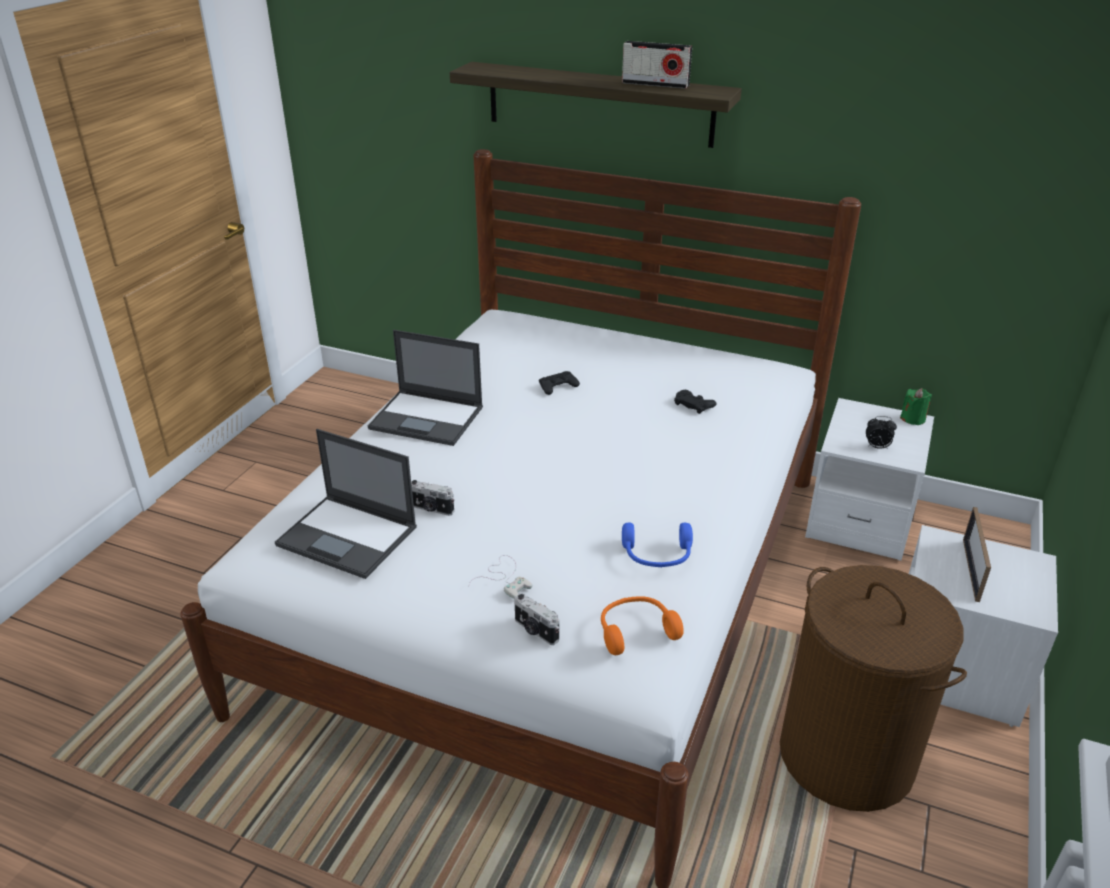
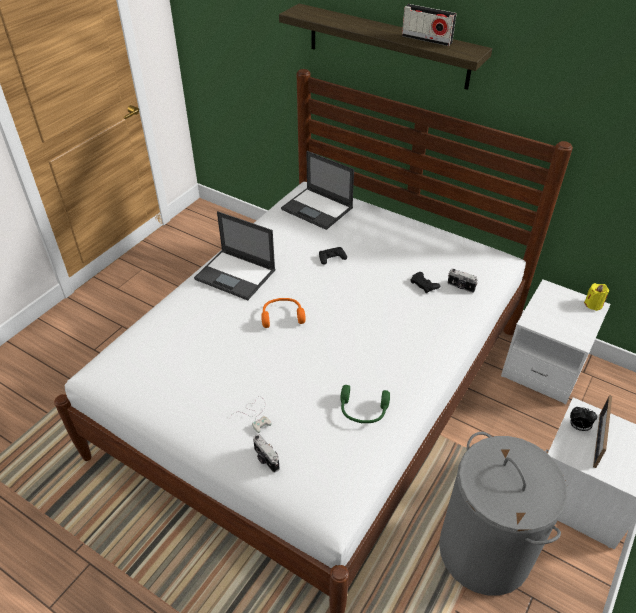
camera: 10 degrees right, 10 degrees up
(348, 536) = (162, 366): laptop -> laptop (318, 209)
(431, 509) = (220, 351): camera -> camera (460, 287)
(635, 631) = (332, 469): orange headphones -> orange headphones (282, 316)
(657, 556) = (363, 411): blue headphones -> green headphones
(847, 756) = (485, 550): brown laundry basket -> grey laundry basket
(877, 447) = (559, 326): alarm clock -> alarm clock (578, 427)
(913, 419) = (593, 304): green candle -> yellow candle

